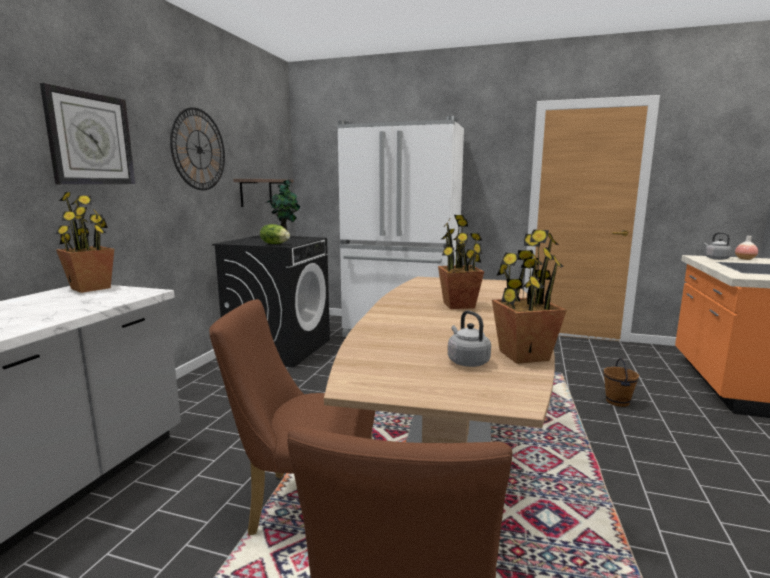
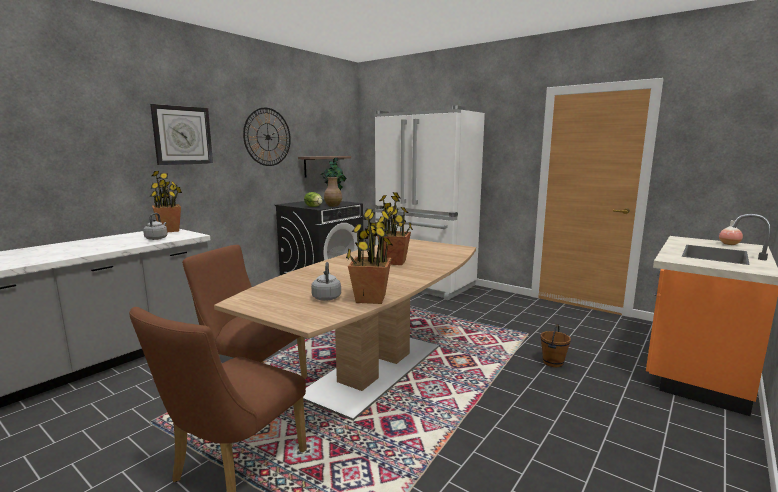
camera: 20 degrees right, 0 degrees up
(298, 242) = (333, 206): none -> brown vase
(715, 258) = (696, 241): grey kettle -> grey kettle (157, 238)

